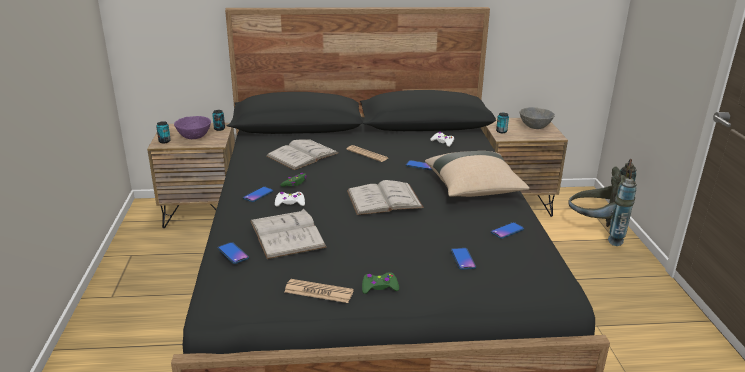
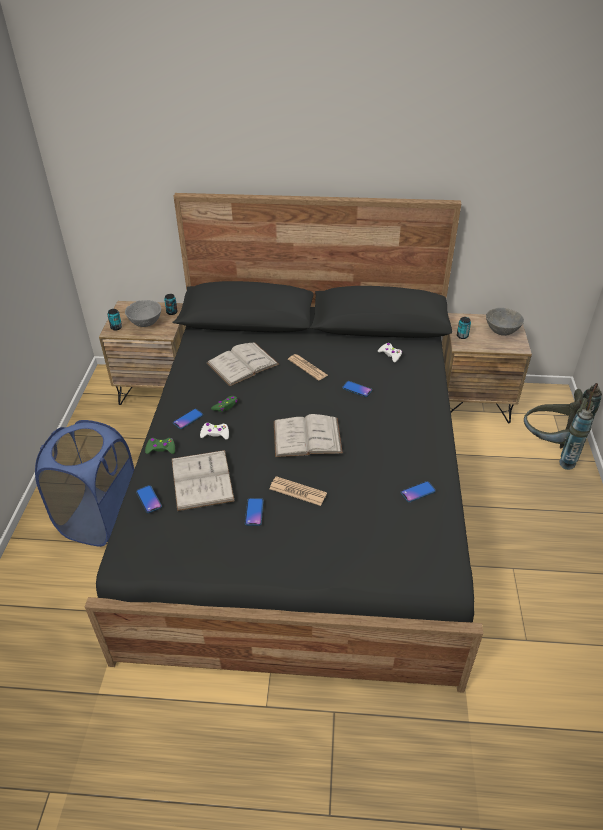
camera: 10 degrees right, 15 degrees up
(157, 323) = (101, 519): none -> blue laundry basket
(194, 137) = (145, 323): purple bowl -> grey bowl
(318, 292) = (216, 555): newspaper -> newspaper (298, 491)
(379, 287) = (273, 554): green game controller -> green game controller (161, 449)
(463, 259) = (362, 527): phone -> phone (254, 512)
(474, 189) = (402, 429): beige pillow -> none

